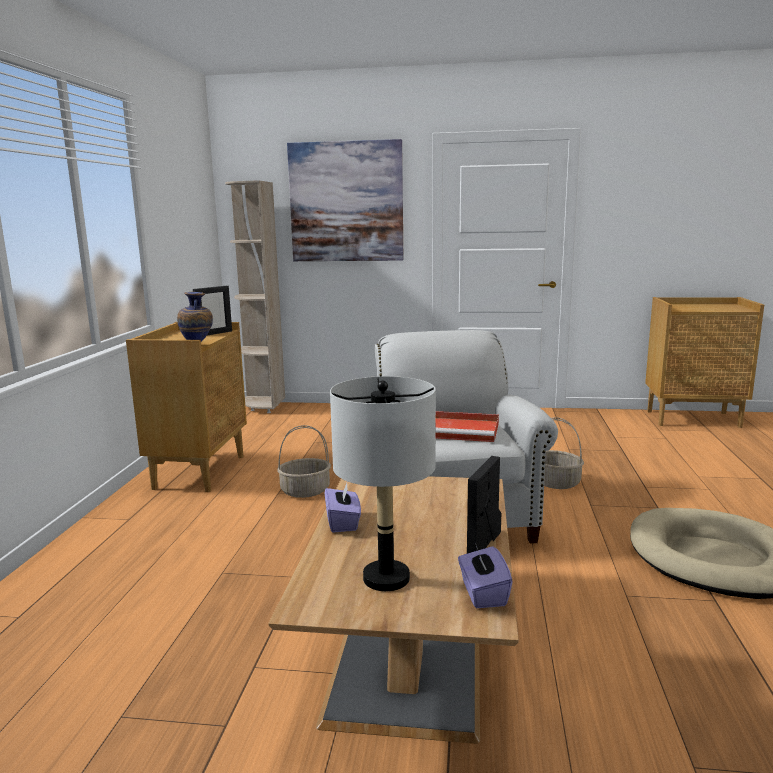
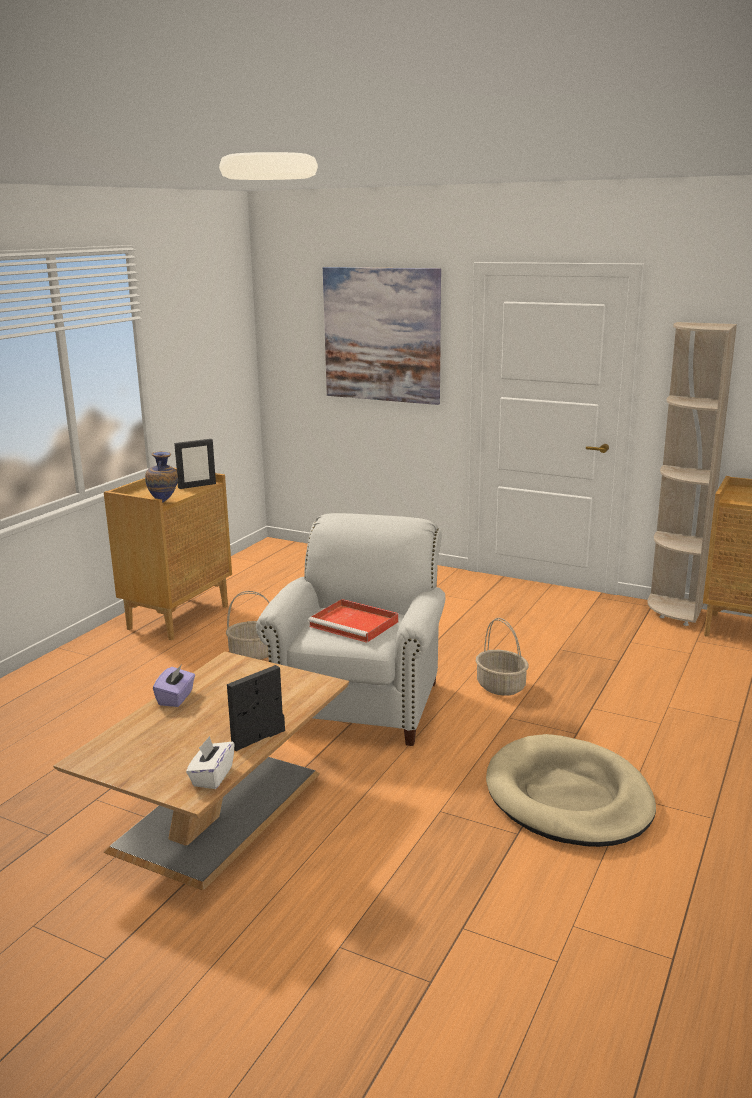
camera: 20 degrees right, 5 degrees up
(262, 408) = (289, 550): beige bookcase -> beige bookcase (674, 615)
(386, 579) = (158, 751): grey table lamp -> none
(483, 593) = (212, 776): purple tissue box -> white tissue box

